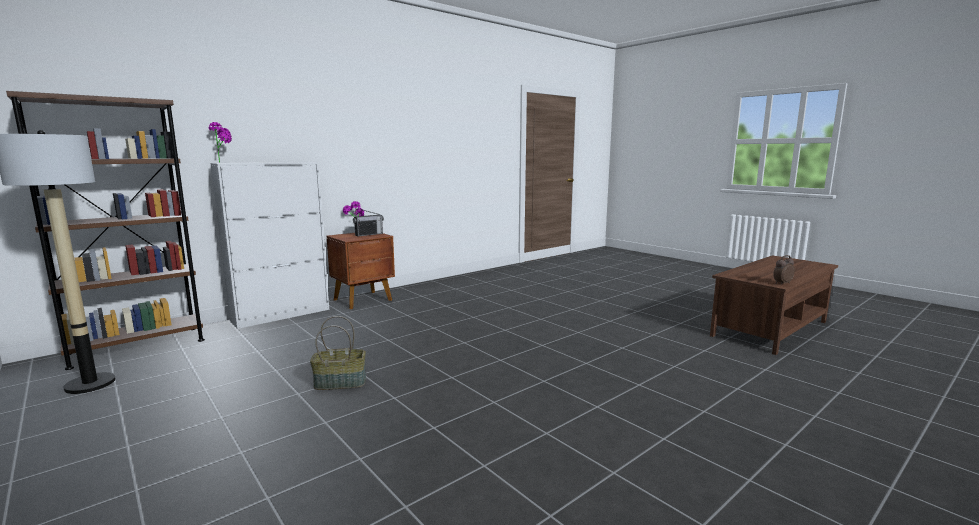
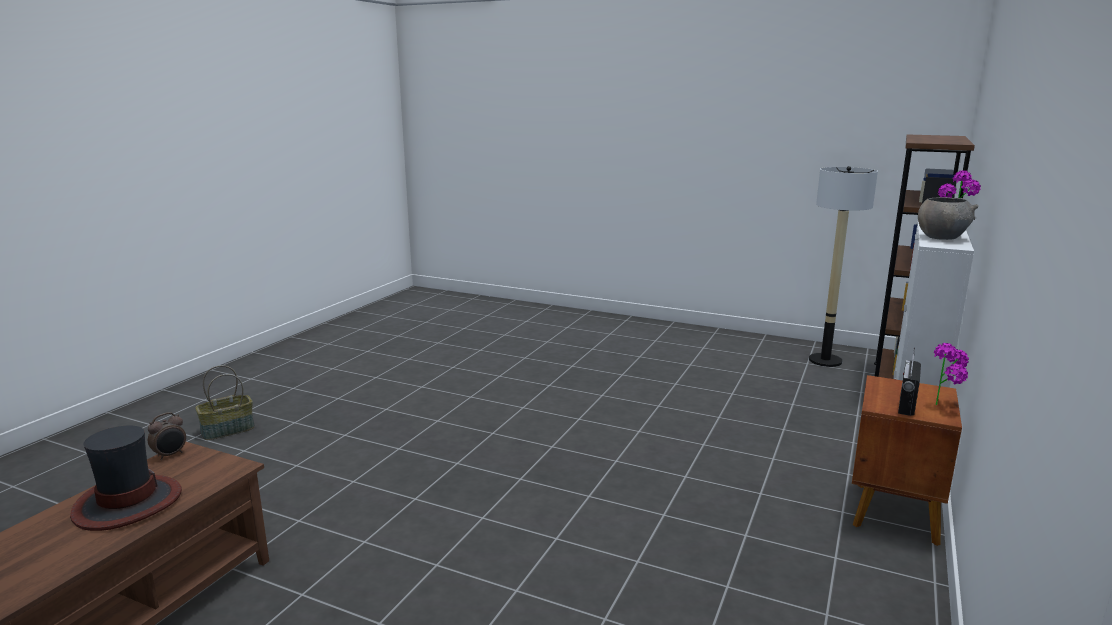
camera: 155 degrees right, 5 degrees up
(281, 162) = (941, 237): none -> grey bowl
(341, 382) = (661, 396): basket -> basket (227, 430)
(772, 271) = (127, 503): none -> hat

